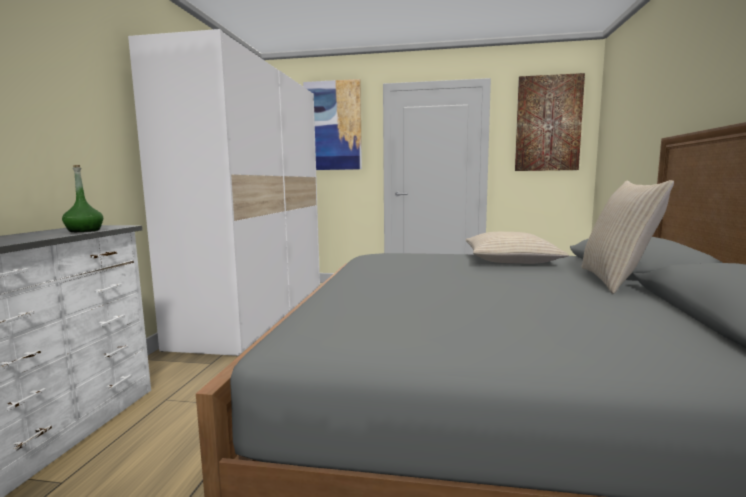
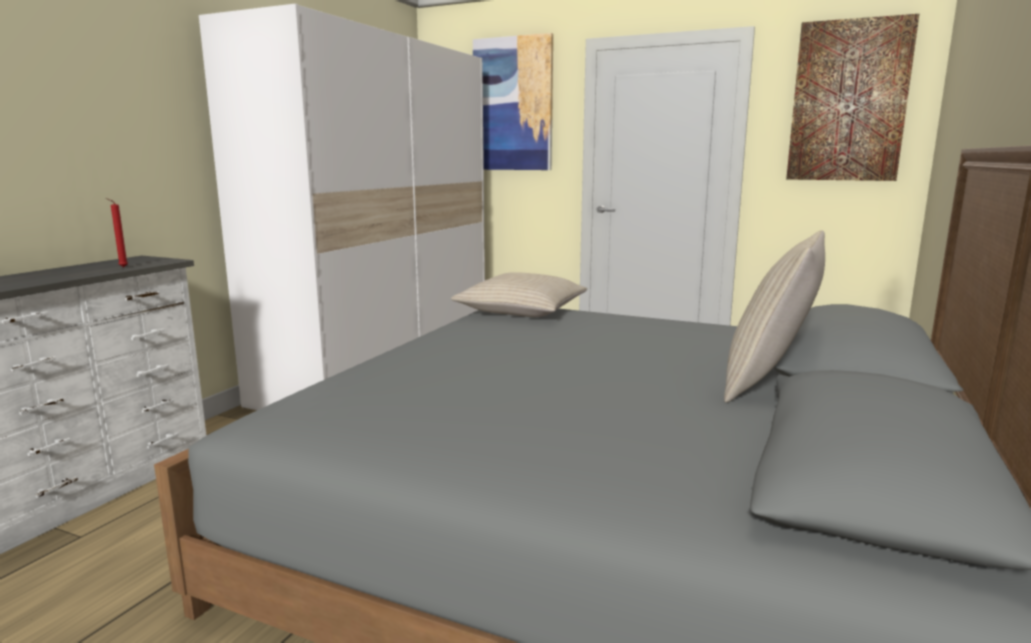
camera: 15 degrees right, 5 degrees up
(84, 231) = (122, 267): green bottle -> red candle
(510, 260) = (673, 332): beige pillow -> beige pillow (522, 310)

